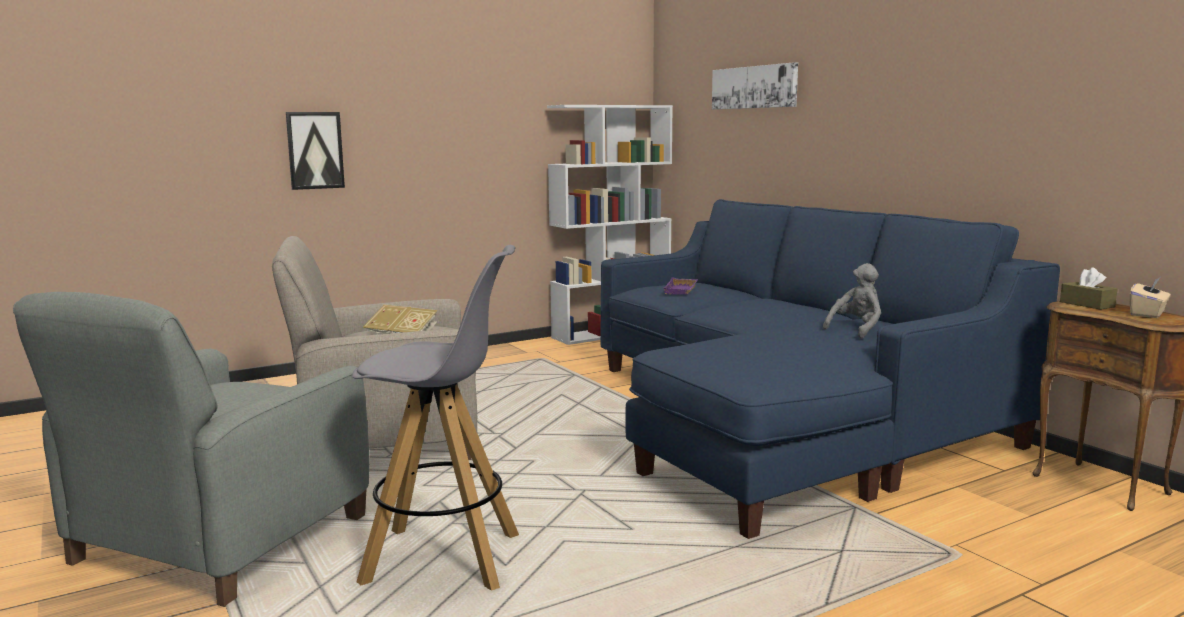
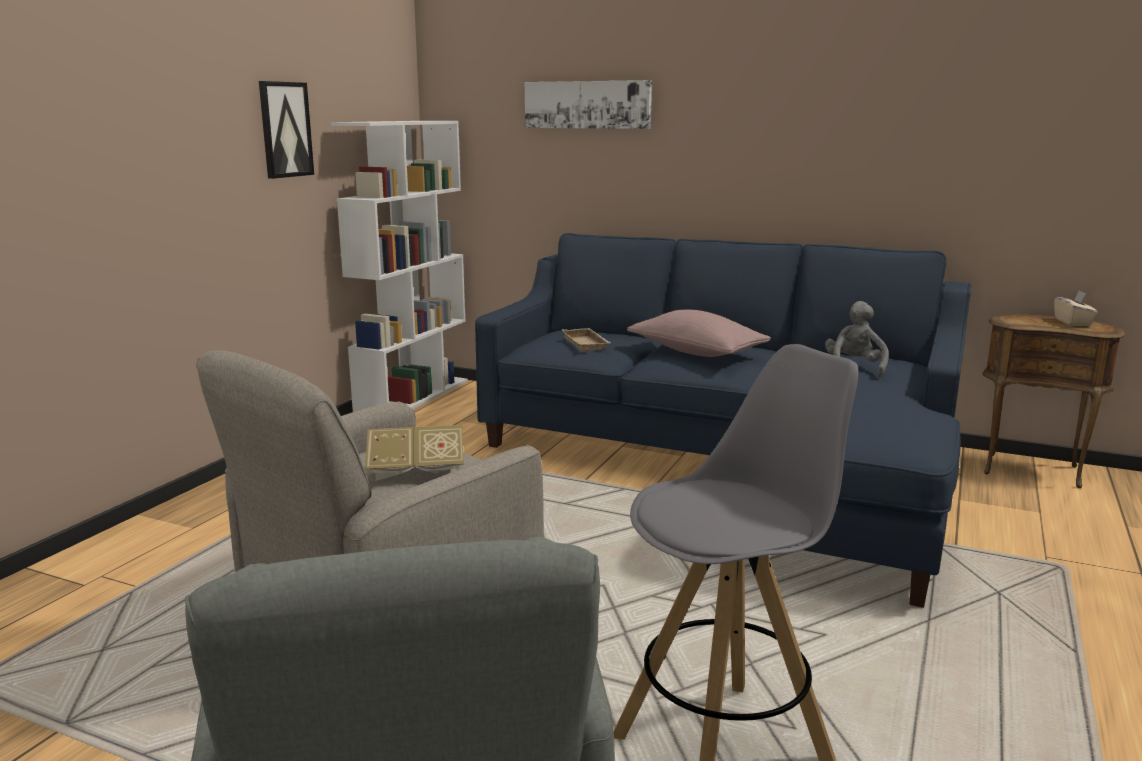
camera: 35 degrees left, 5 degrees up
(315, 150) = (64, 200): picture -> picture (285, 129)
(682, 290) = (587, 344): purple tray -> beige tray
(755, 305) = (696, 352): none -> pink pillow
(1087, 304) = (1019, 318): brown tissue box -> none

